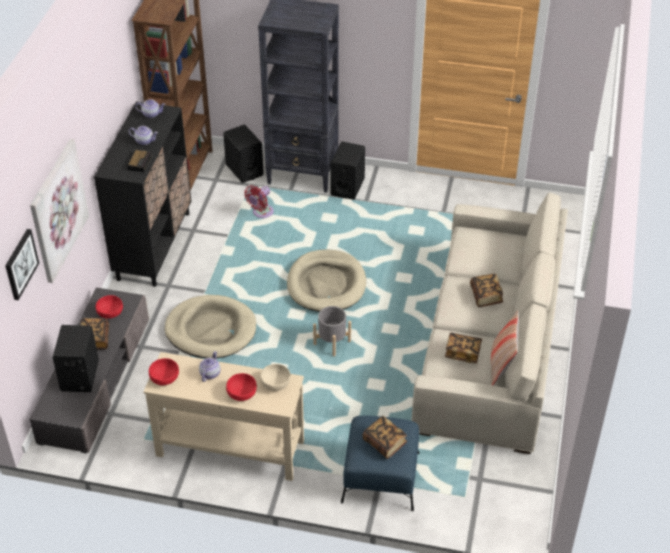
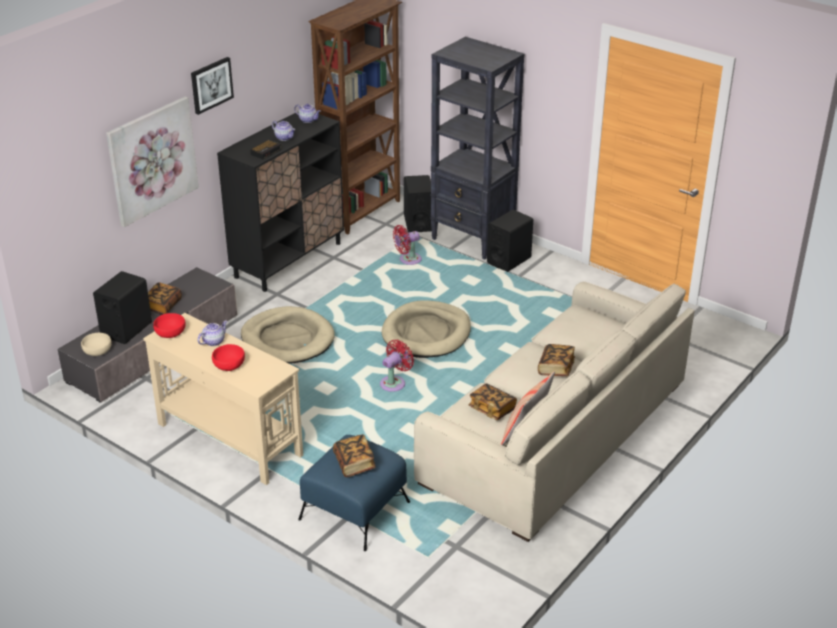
camera: 25 degrees right, 10 degrees down
(20, 264) = (79, 185): picture -> picture (211, 85)
(110, 313) = (192, 289): red bowl -> none
(276, 383) = (267, 367): beige bowl -> beige bowl (98, 351)
(332, 343) = (394, 383): grey planter -> red fan

